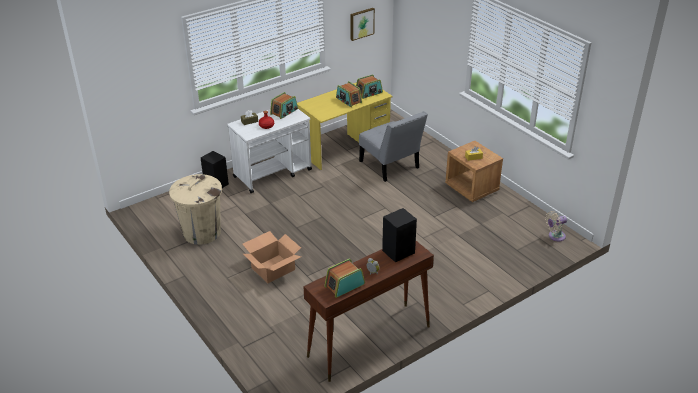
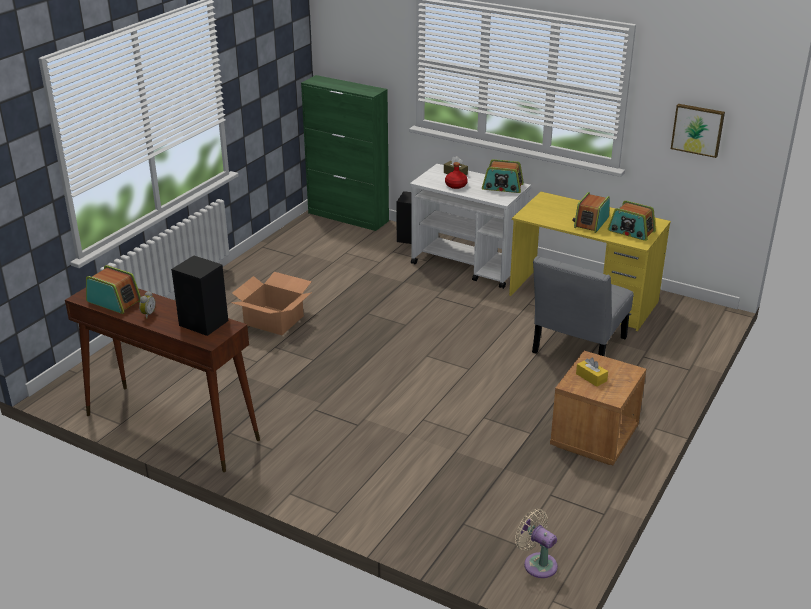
camera: 65 degrees right, 5 degrees down
(160, 201) = (348, 217): none -> green cabinet
(201, 232) = (310, 257): beige trash can -> none

